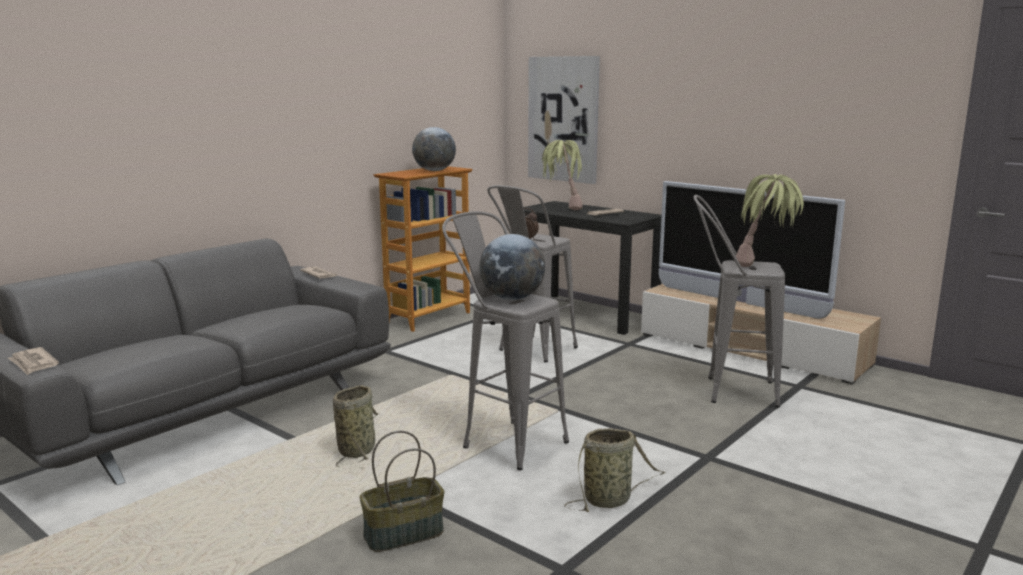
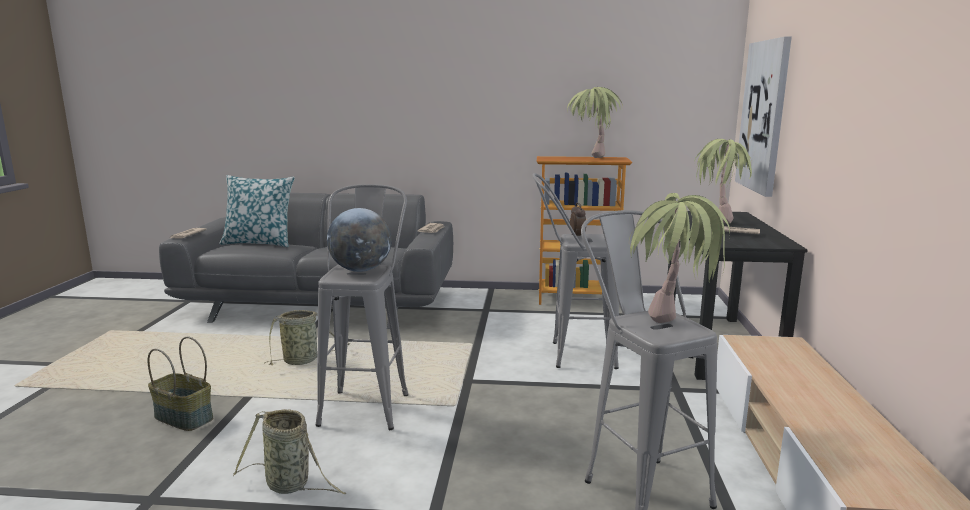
camera: 55 degrees right, 0 degrees up
(123, 347) = (260, 243): none -> pillow
(434, 171) = (591, 159): globe -> potted plant
(738, 301) = (798, 389): television -> none

